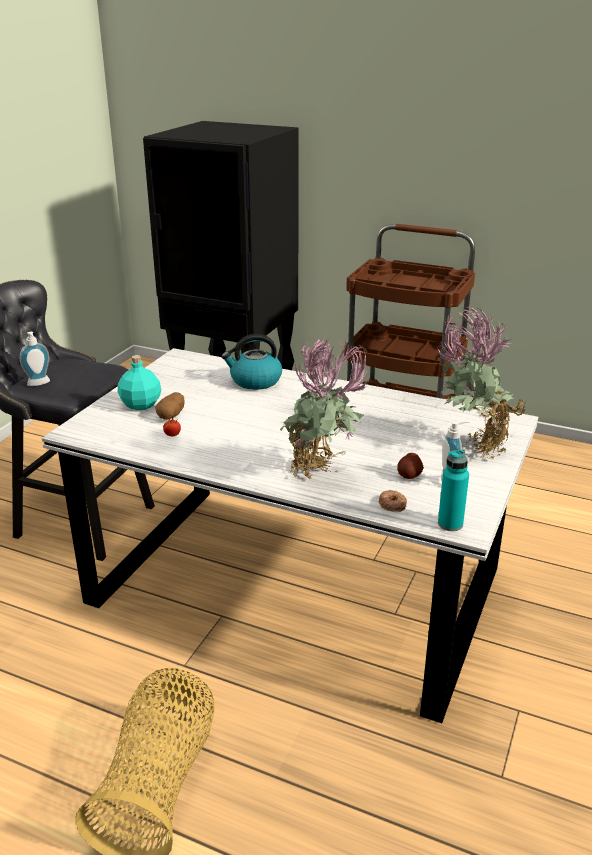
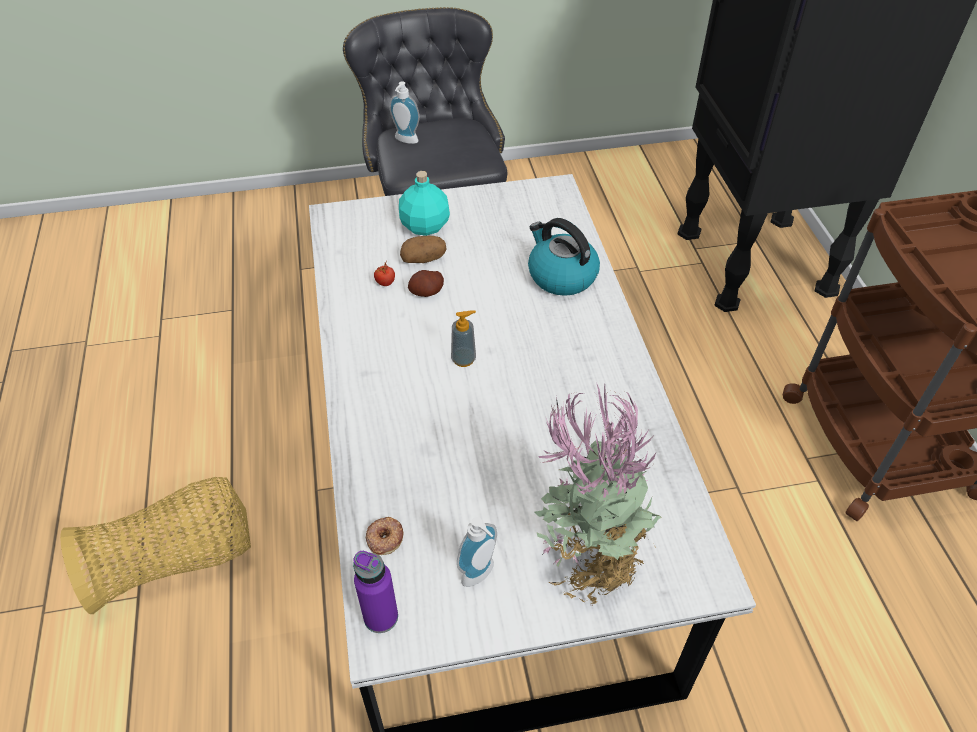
camera: 55 degrees right, 20 degrees up
(280, 432) = (463, 359): none -> soap dispenser
(322, 474) = (401, 442): potted plant -> none
(409, 475) = (463, 524): potato -> potato (426, 292)
(450, 524) = (381, 617): turquoise bottle -> purple bottle

